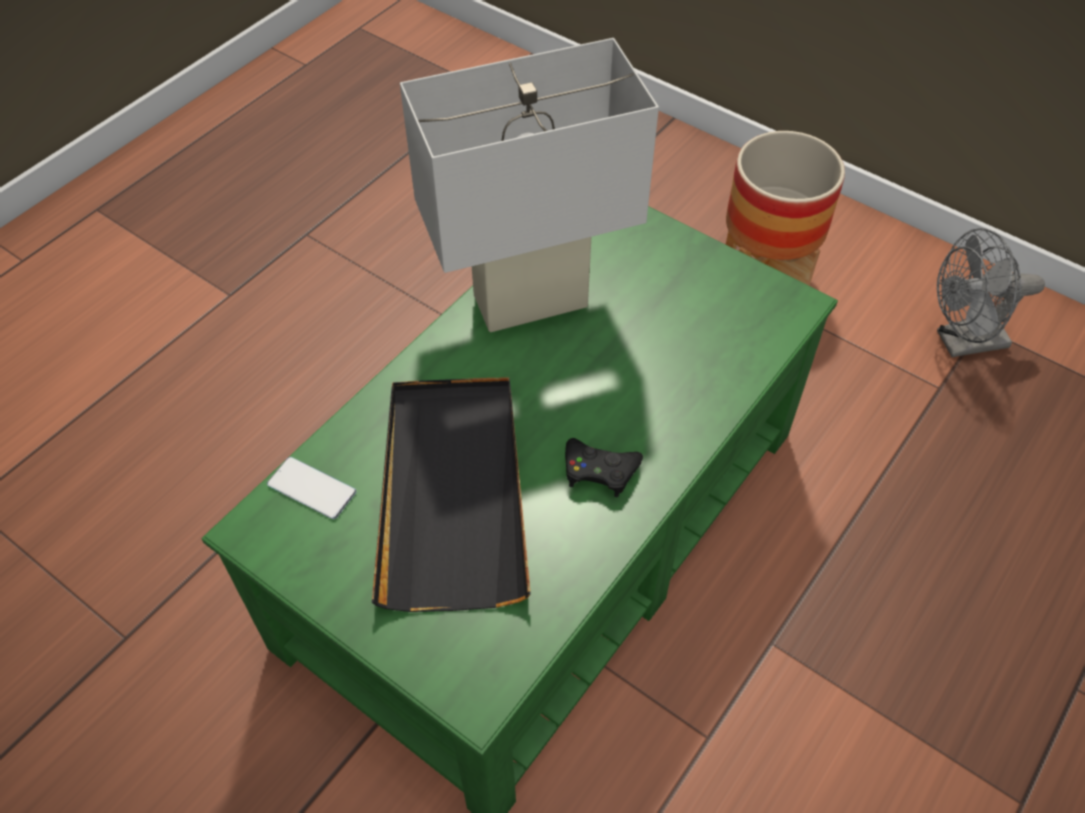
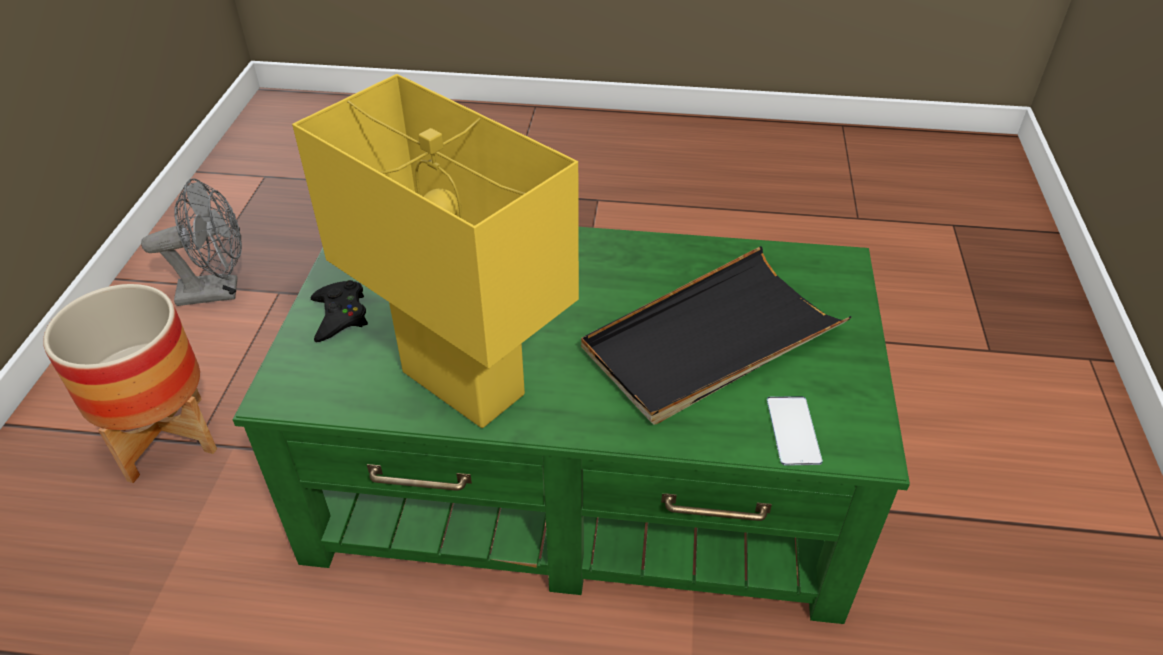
camera: 120 degrees left, 10 degrees down
(530, 301) = (463, 383): white table lamp -> yellow table lamp
(599, 470) = (617, 271): black game controller -> black game controller (340, 316)
(962, 342) = (218, 291): grey fan -> grey fan turned 60 degrees counterclockwise

